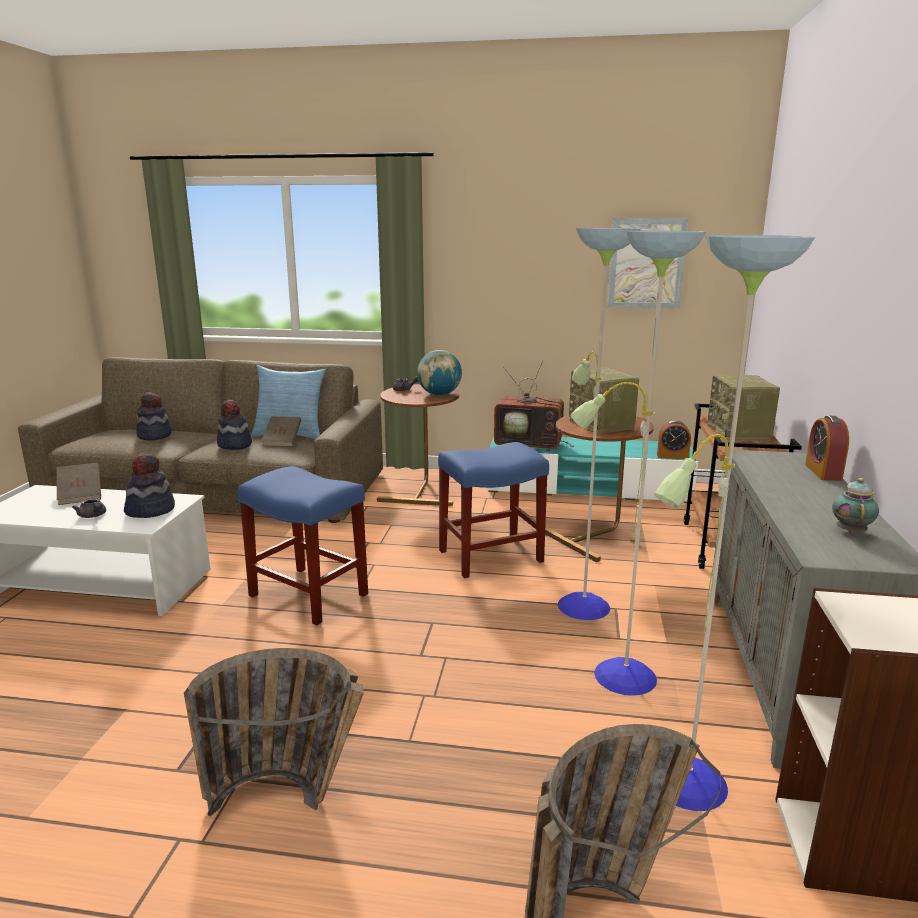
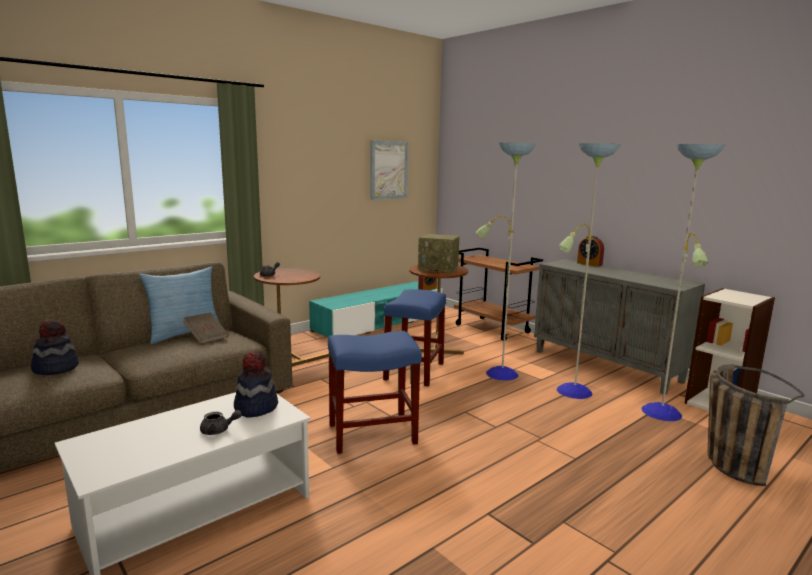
camera: 50 degrees left, 5 degrees down
(81, 495) = (148, 426): brown book -> none
(234, 445) = (172, 351): hat -> none
(290, 798) = (597, 510): basket -> none
(439, 394) = (302, 273): globe -> none
(531, 444) = (347, 301): television -> none
(739, 433) = (494, 261): radio -> none
(850, 531) = (655, 278): teapot -> none

